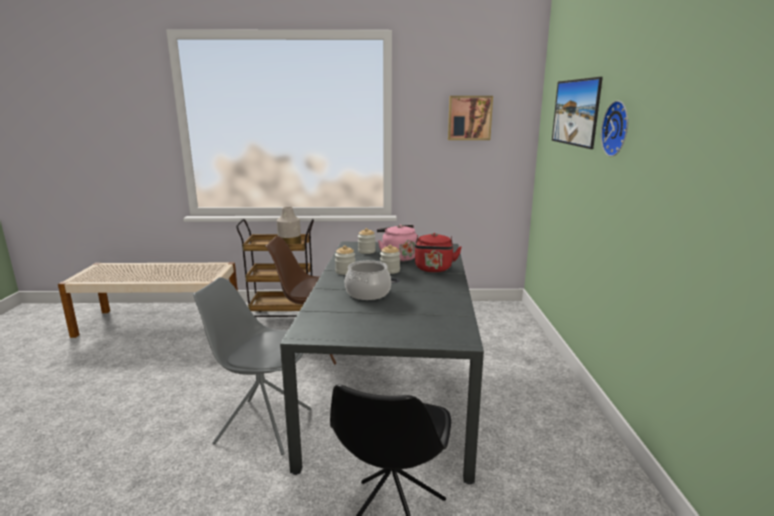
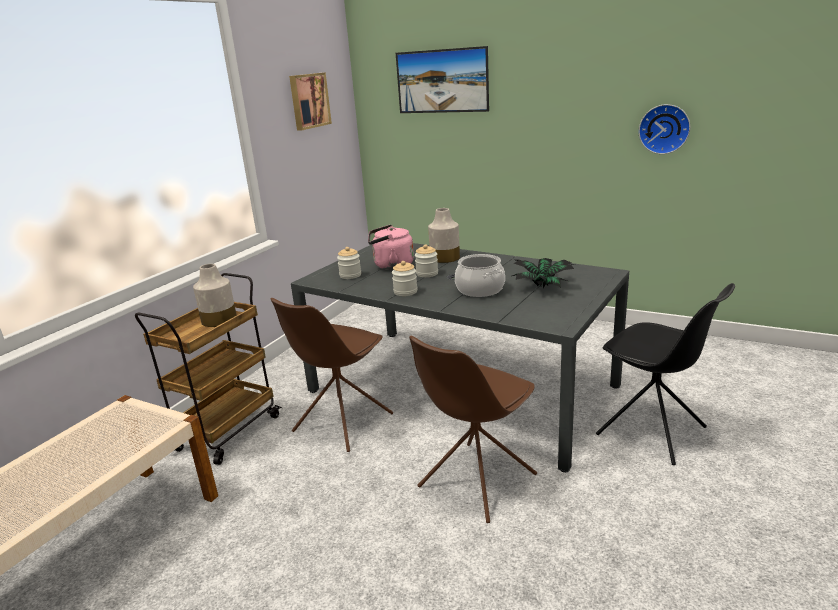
camera: 60 degrees left, 5 degrees up
(262, 425) = (475, 482): grey chair -> brown chair
(395, 315) = (543, 286): none -> potted plant
(434, 269) = (445, 258): red kettle -> beige vase
(618, 128) = (528, 89): wall clock -> wall clock (664, 129)

